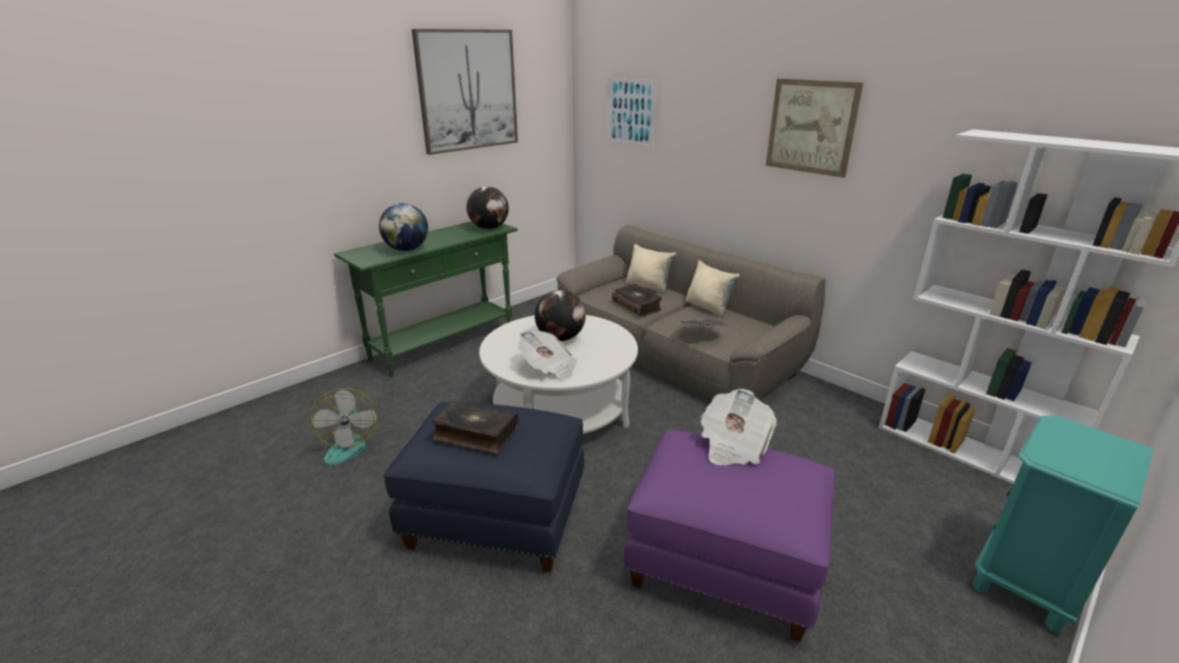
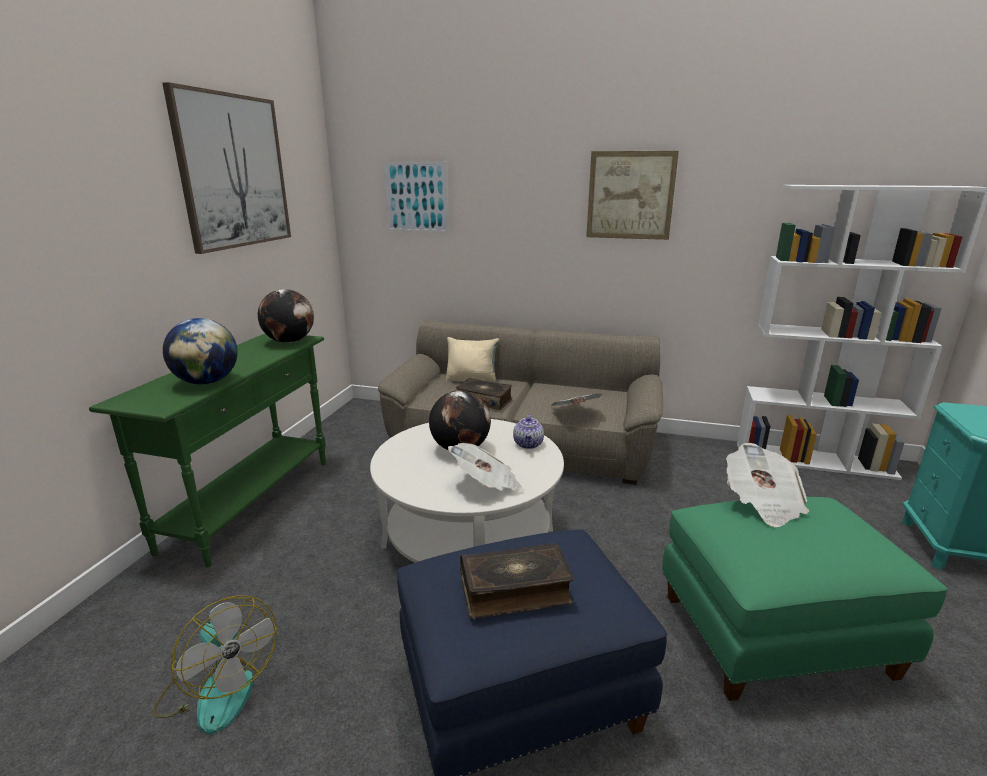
camera: 30 degrees left, 5 degrees down
(615, 348) = (528, 444): none -> teapot
(708, 308) = (549, 388): beige pillow -> none
(723, 566) = (774, 636): purple ottoman -> green ottoman

